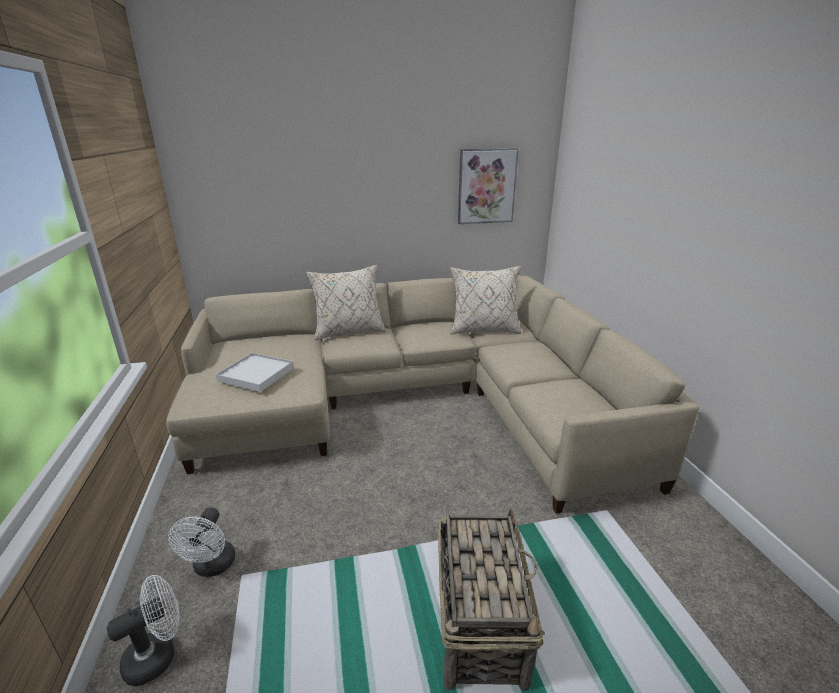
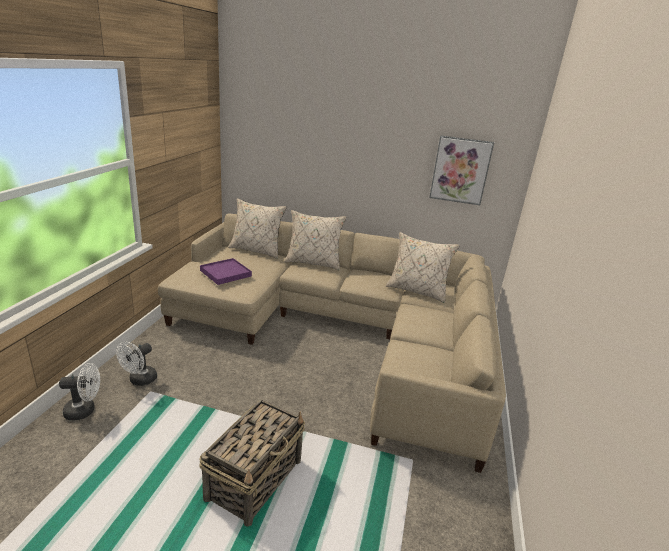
camera: 25 degrees right, 0 degrees up
(256, 374) = (225, 273): white tray -> purple tray
(266, 336) = (256, 250): none -> beige pillow

